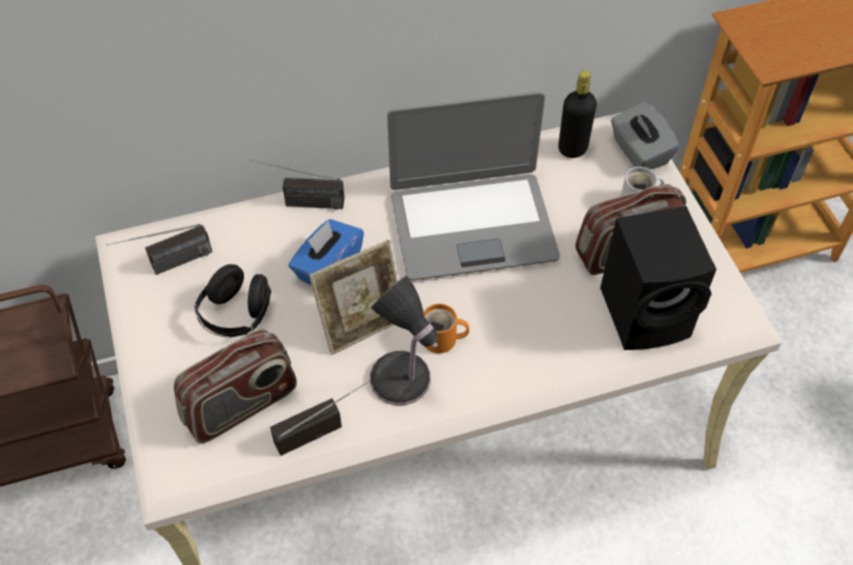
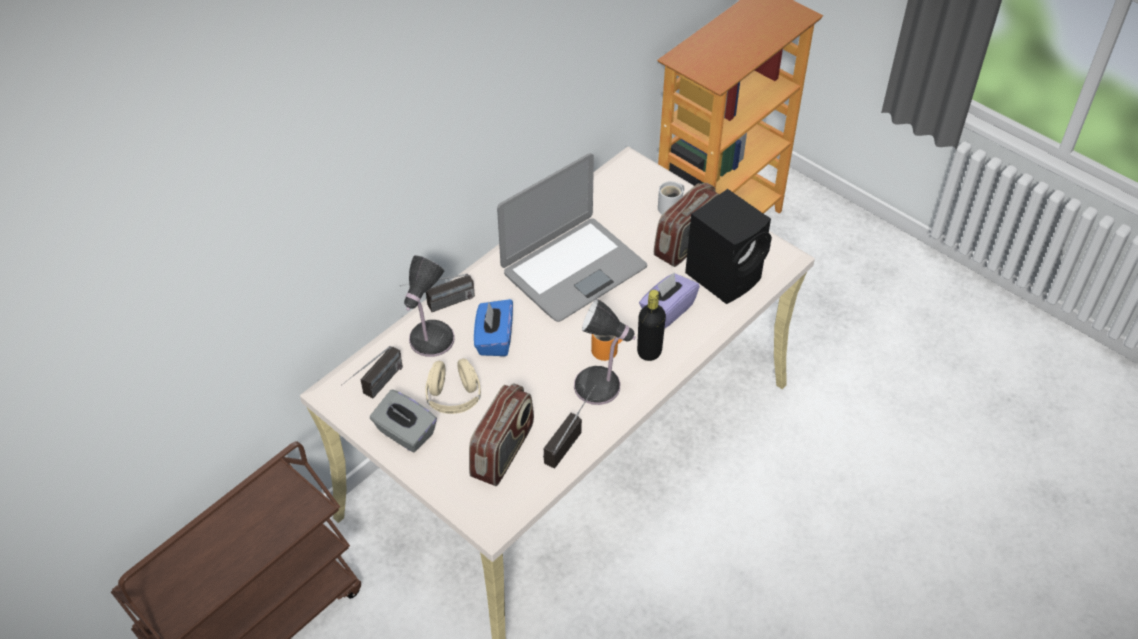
camera: 30 degrees left, 5 degrees down
(236, 315) = (454, 398): black headphones -> beige headphones
(259, 237) = (429, 341): none -> table lamp
(361, 325) = (546, 365): picture frame -> none
(547, 324) = (667, 310): none -> purple tissue box
(572, 149) = (604, 191): black bottle -> black bottle (649, 352)
(639, 152) = (650, 175): grey tissue box -> grey tissue box (405, 433)

